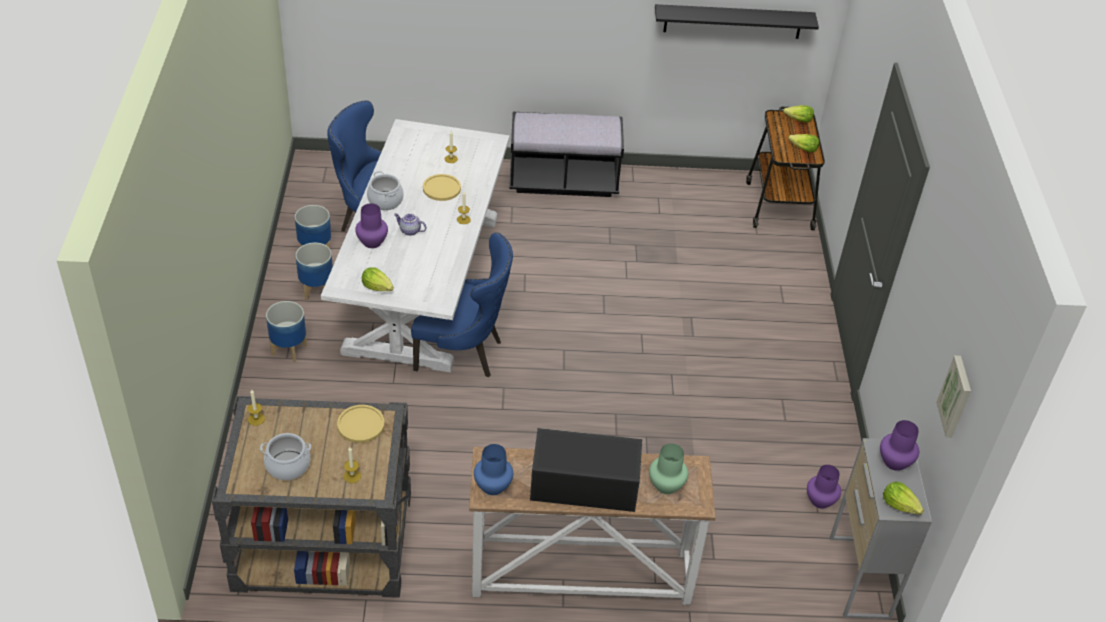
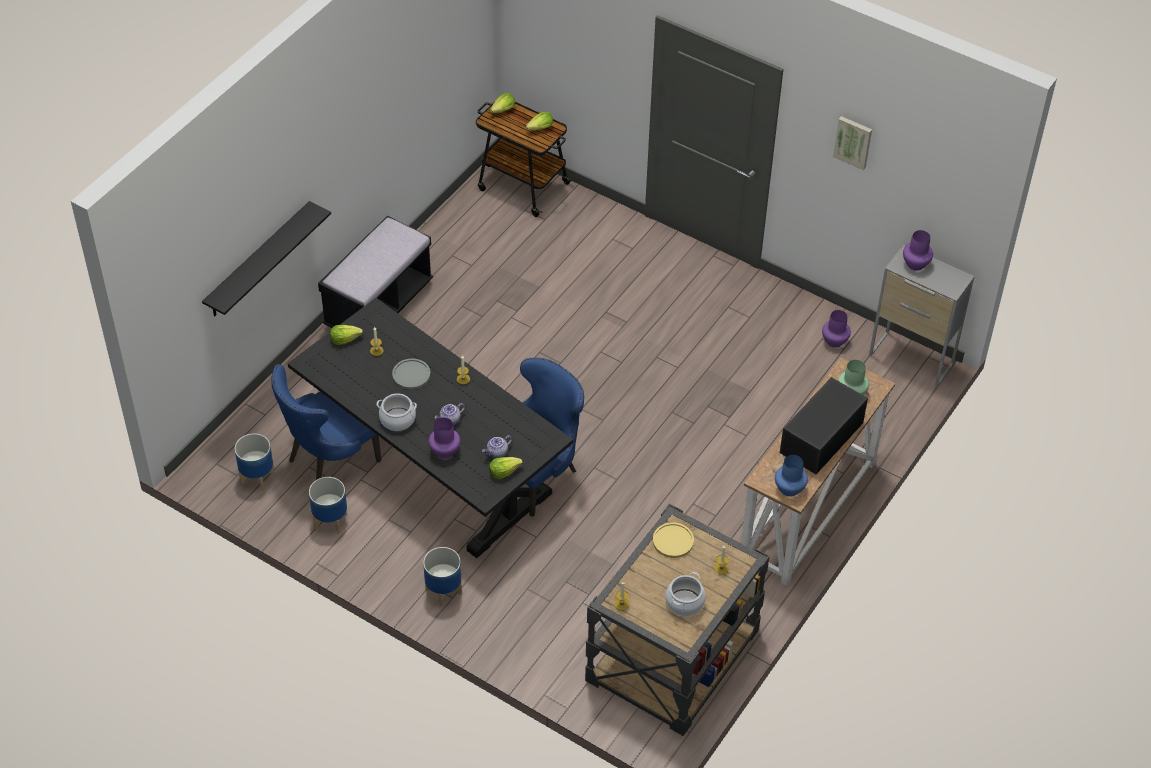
camera: 55 degrees left, 5 degrees up
(316, 289) = (382, 541): planter -> planter (257, 477)
(395, 274) = (497, 453): none -> teapot
(424, 283) = (433, 462): white dining table -> black dining table
(441, 188) = (411, 375): yellow plate -> grey plate
(733, 21) = (435, 72): black shelf -> black shelf (258, 261)
(900, 505) = (952, 283): lettuce -> lettuce (345, 339)
(956, 396) = (948, 191): picture -> picture (853, 141)

